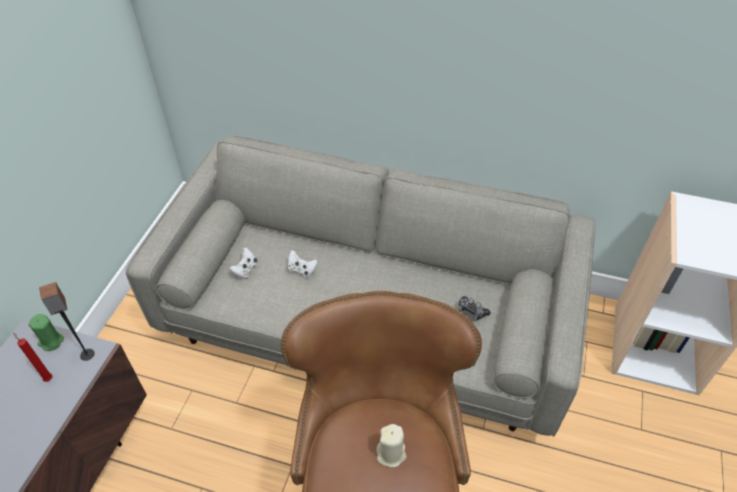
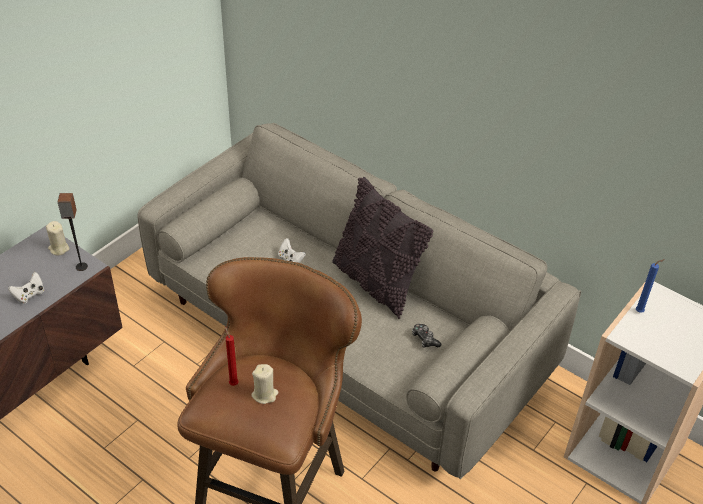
camera: 20 degrees right, 5 degrees down
(48, 378) = (45, 274): red candle -> red candle (233, 383)
(51, 341) = (59, 249): green candle -> beige candle
(245, 270) = (241, 245): white game controller -> white game controller (29, 295)
(397, 268) = (376, 283): none -> black pillow
(687, 226) = (640, 311): none -> blue candle

